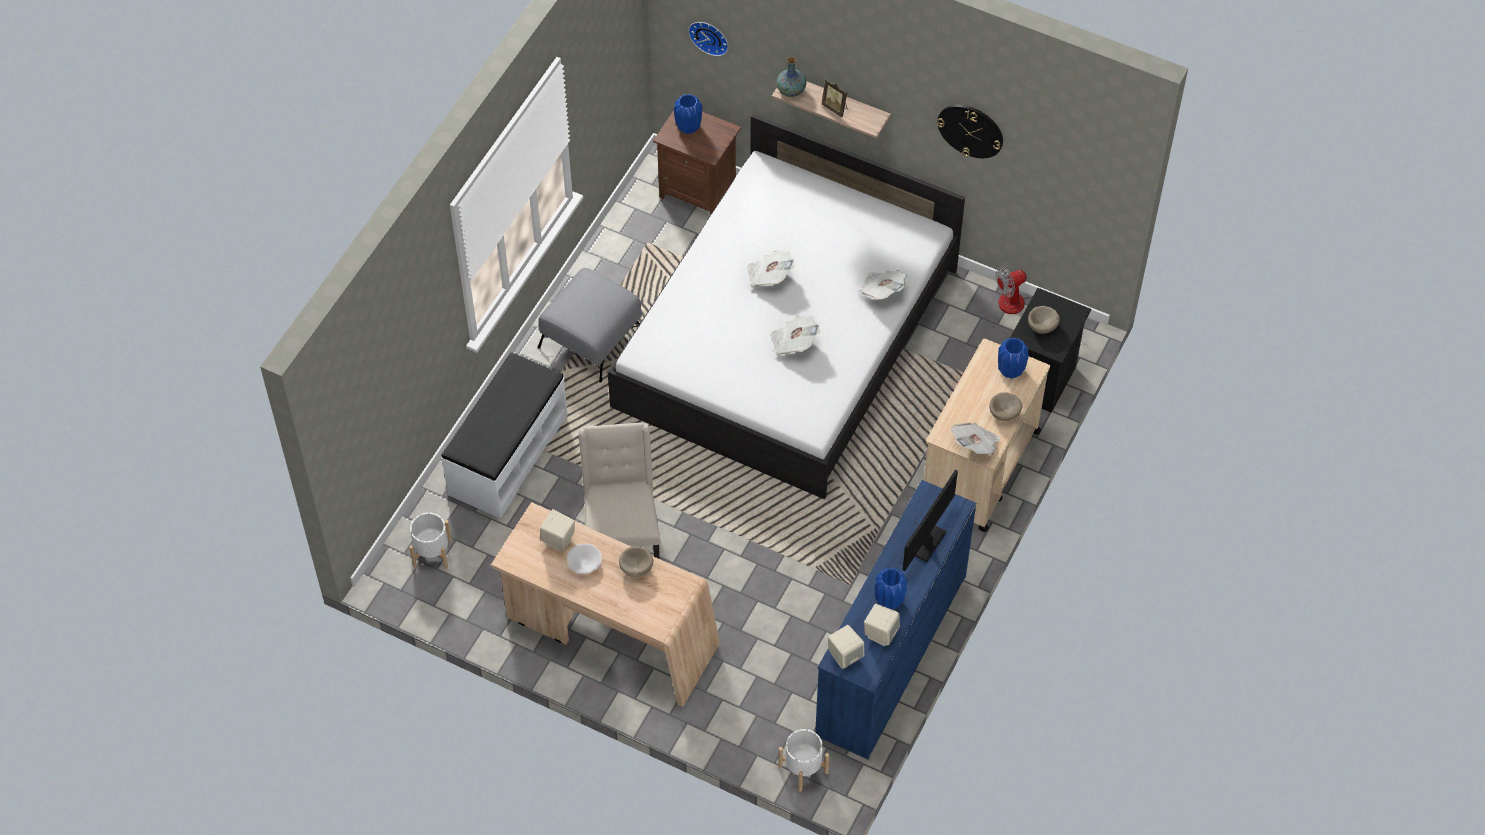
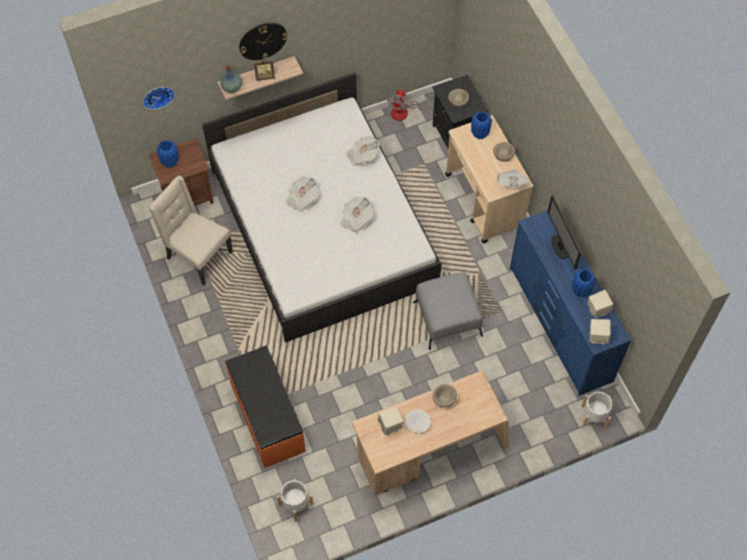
camera: 50 degrees left, 5 degrees up
(507, 454) = (266, 417): white bench -> orange bench
(592, 338) = (231, 318): grey ottoman -> grey ottoman (447, 318)
(621, 538) = (375, 399): beige chair -> beige chair (197, 256)
(970, 130) = (350, 27): wall clock -> wall clock (262, 40)

